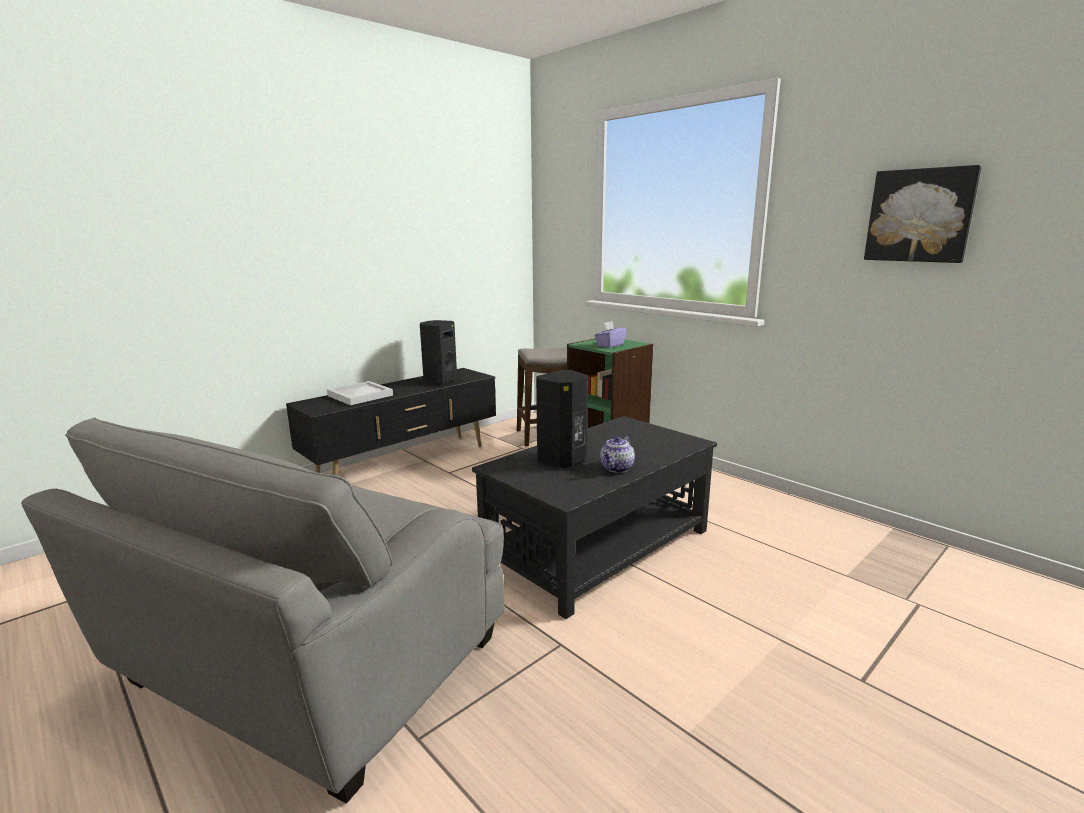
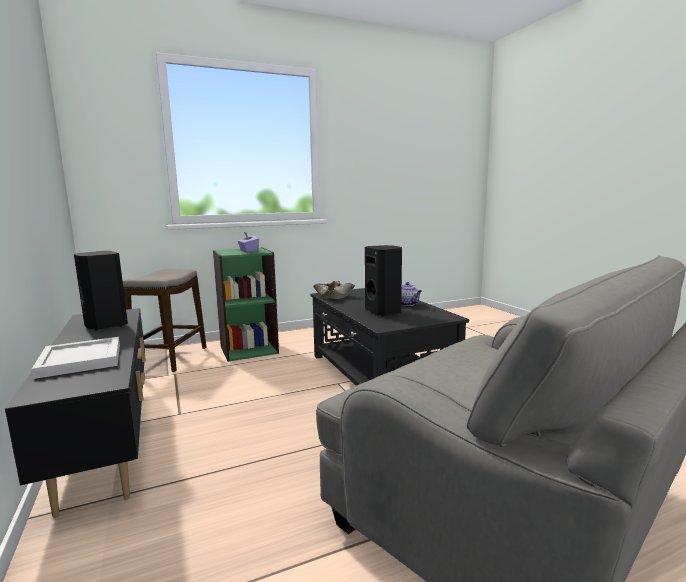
camera: 70 degrees left, 5 degrees down
(617, 427) = (333, 296): none -> beige bowl
(920, 215) = (393, 156): picture -> none

